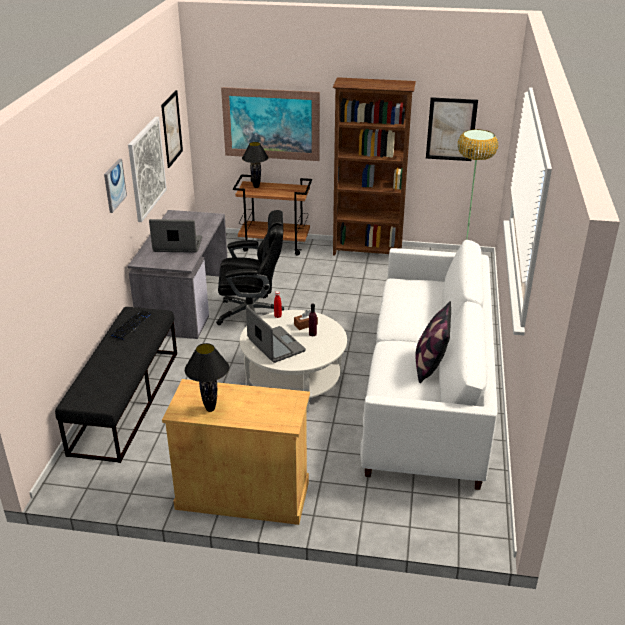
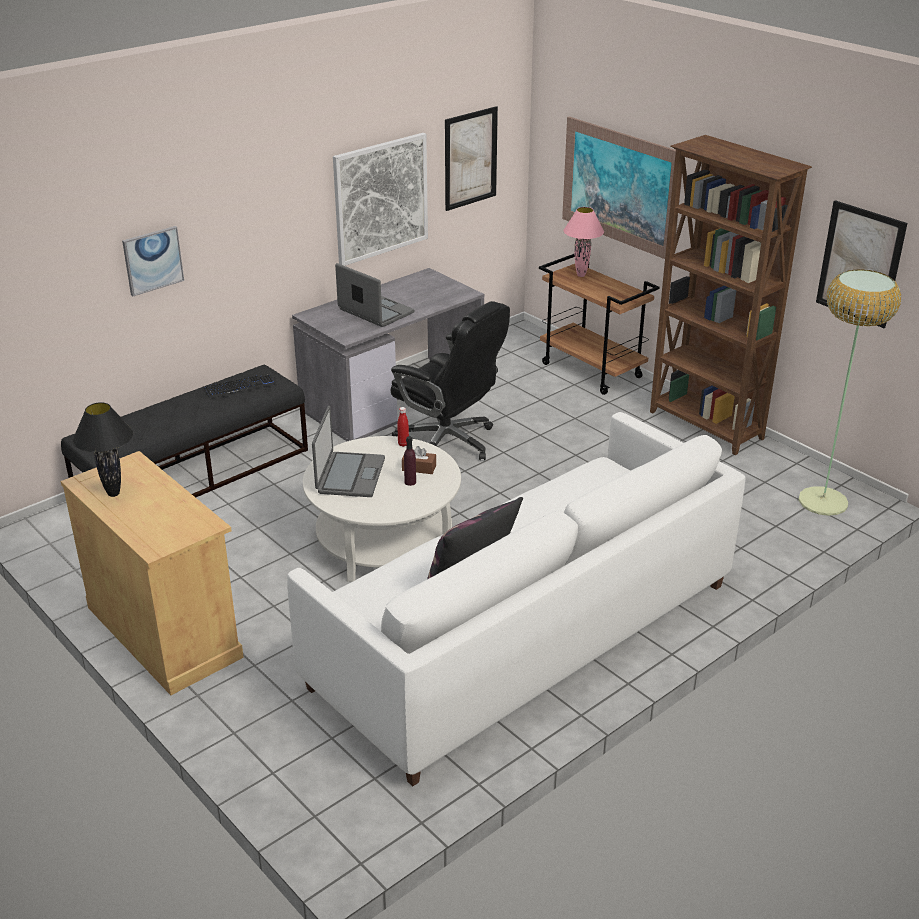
camera: 40 degrees right, 0 degrees up
(114, 185) = (283, 202): picture -> picture (153, 260)
(256, 187) = (581, 275): black table lamp -> pink table lamp

